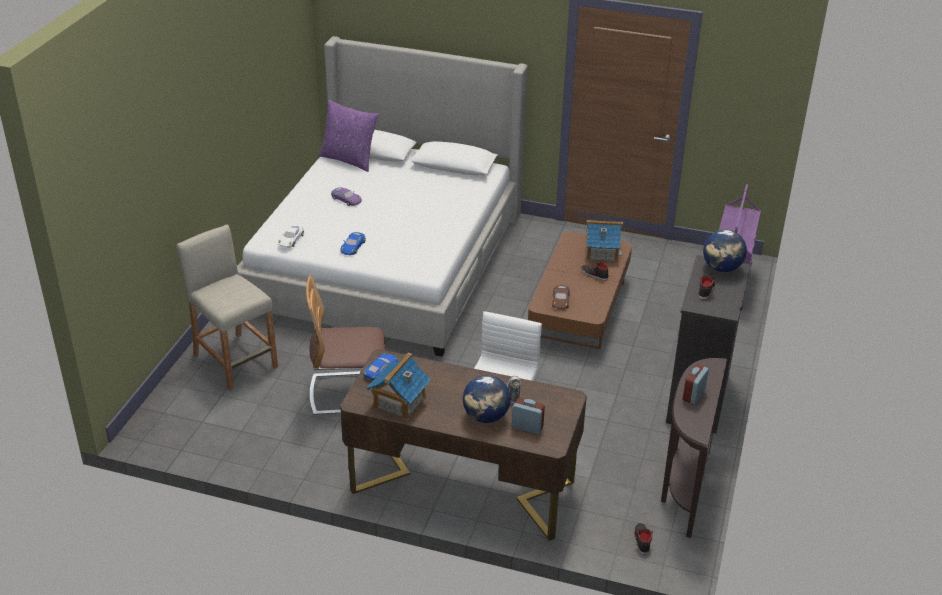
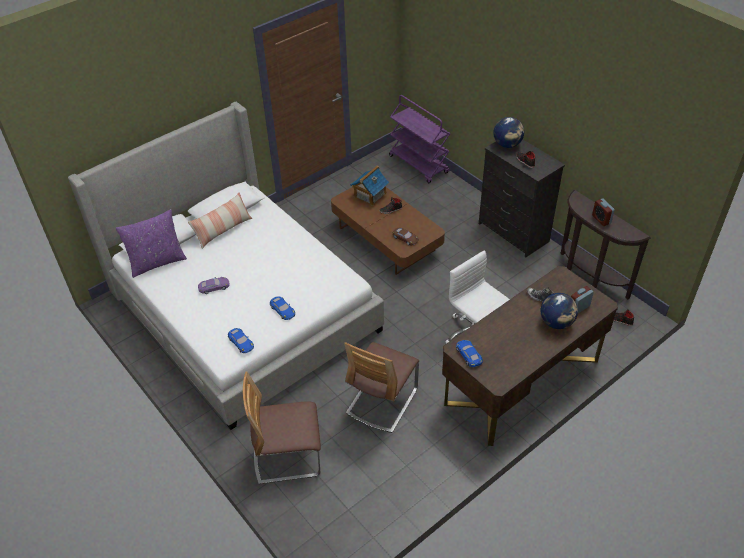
camera: 55 degrees left, 10 degrees up
(235, 361) = (288, 456): beige stool -> chair
(291, 239) = (241, 342): white toy car -> blue toy car
(399, 402) = (512, 360): toy house -> none
(425, 174) = (223, 230): none -> pillow

